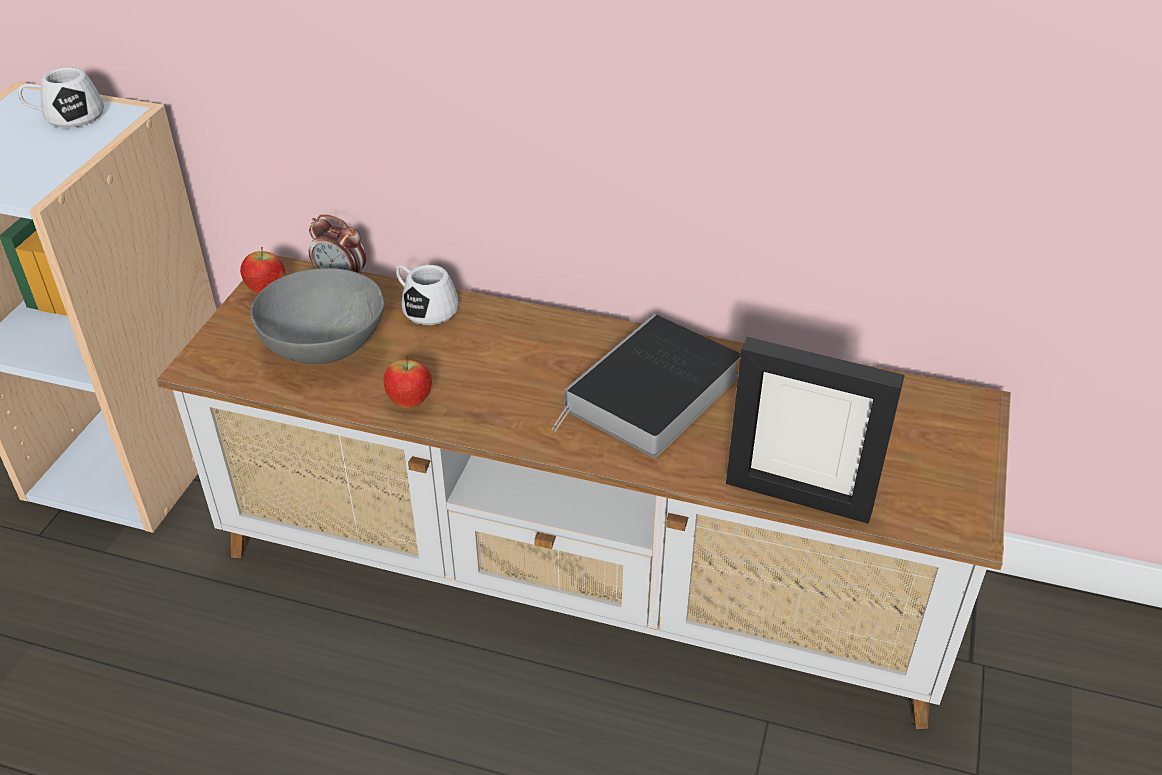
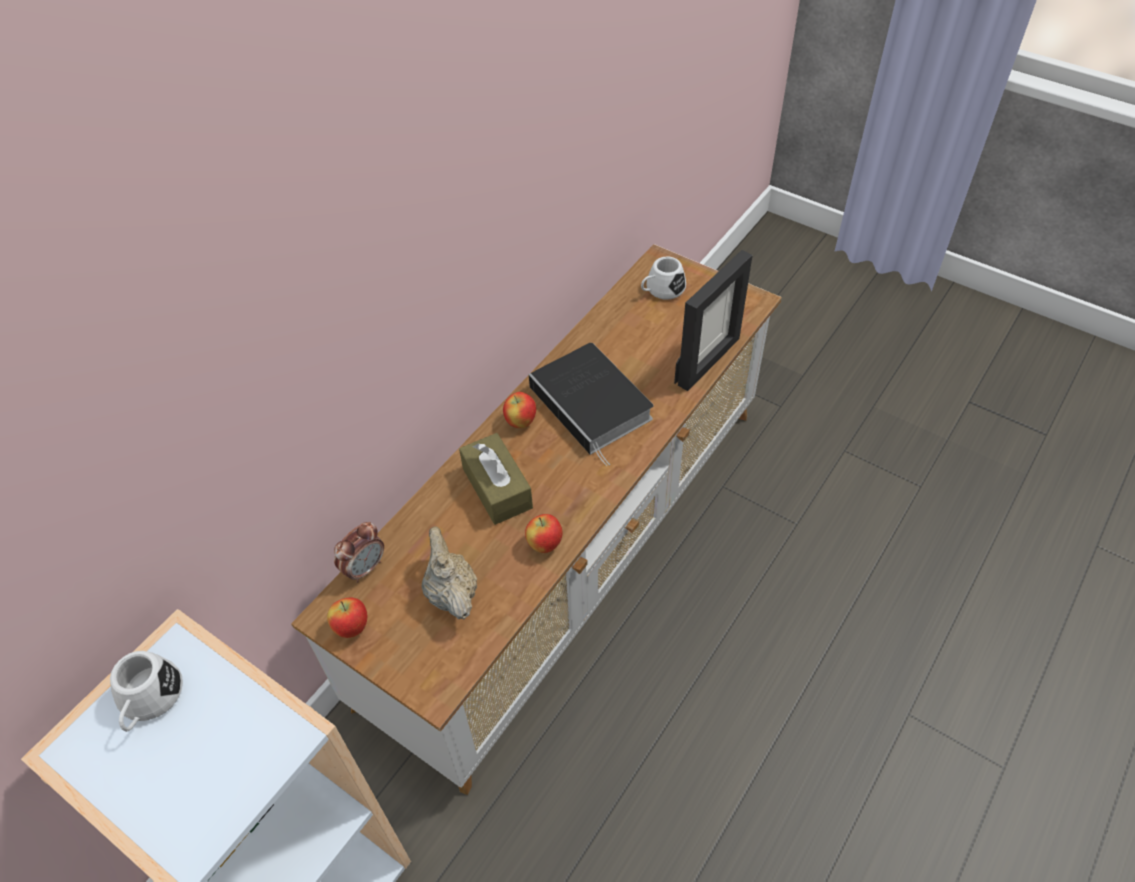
camera: 70 degrees left, 10 degrees up
(324, 346) = (451, 592): grey bowl -> beige teapot
(425, 307) = (432, 515): white mug -> white mug (661, 290)
(481, 345) = (497, 488): none -> brown tissue box
(591, 340) = (521, 422): none -> apple

